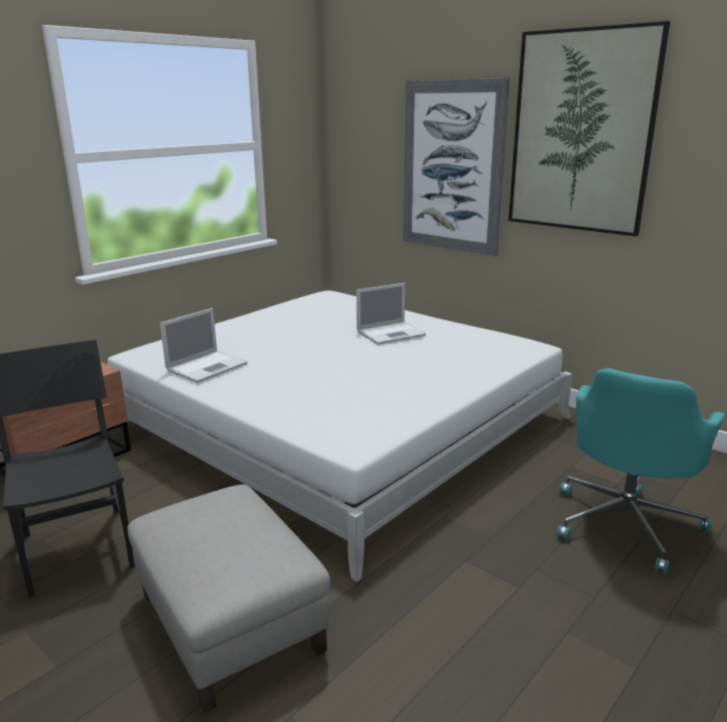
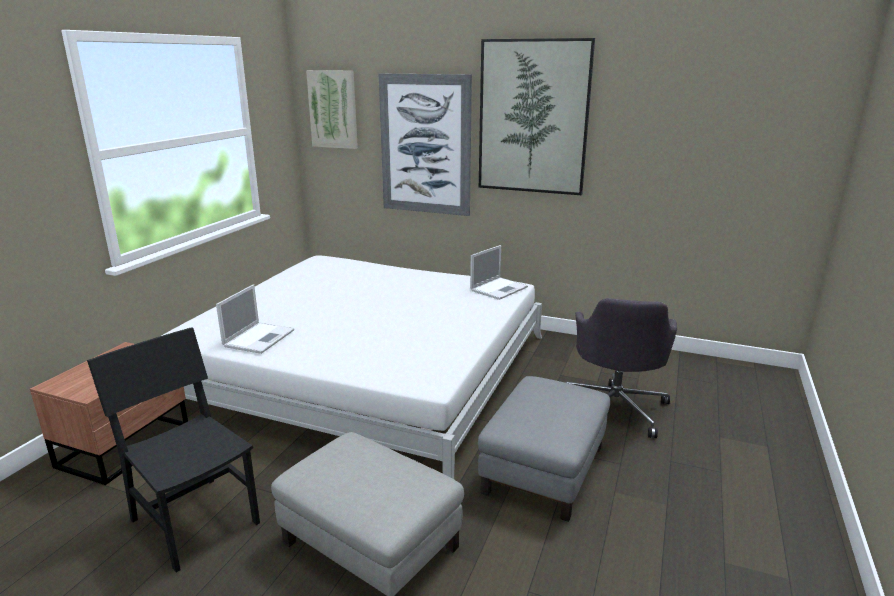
camera: 20 degrees left, 0 degrees up
(358, 125) = (333, 109): none -> picture
(391, 333) = (399, 288): laptop -> laptop (499, 288)
(485, 580) = (543, 469): none -> grey ottoman
(626, 522) = (615, 408): turquoise office chair -> grey office chair

